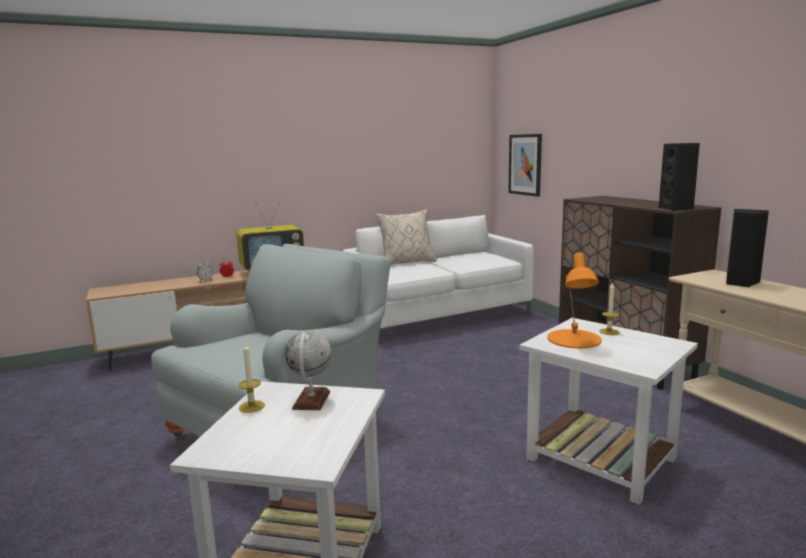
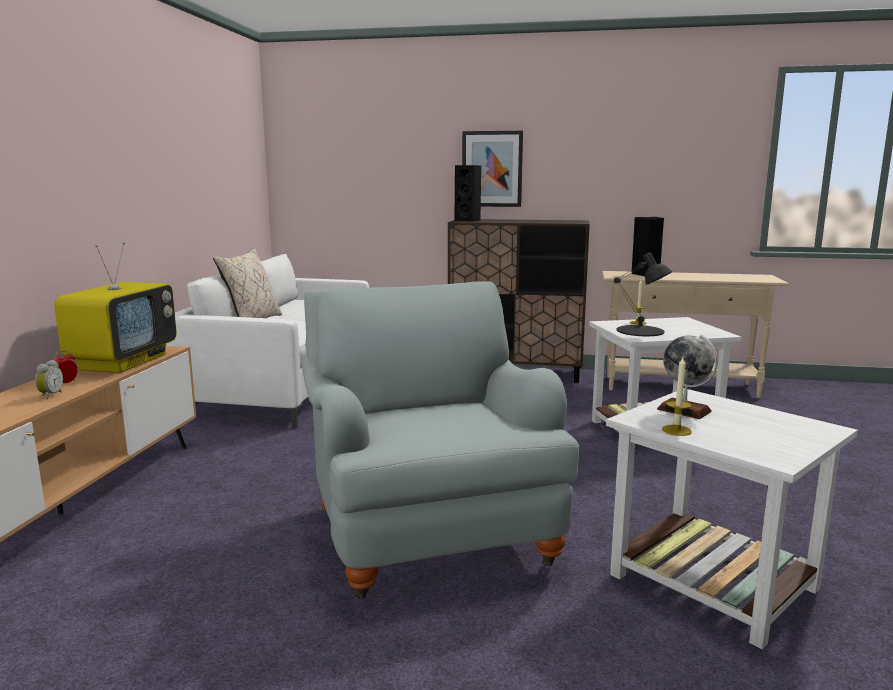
camera: 55 degrees left, 0 degrees up
(525, 164) = (330, 190): picture -> picture (492, 169)
(573, 339) = (640, 331): orange table lamp -> black table lamp
(676, 208) = (574, 222): black speaker -> black speaker (469, 220)

